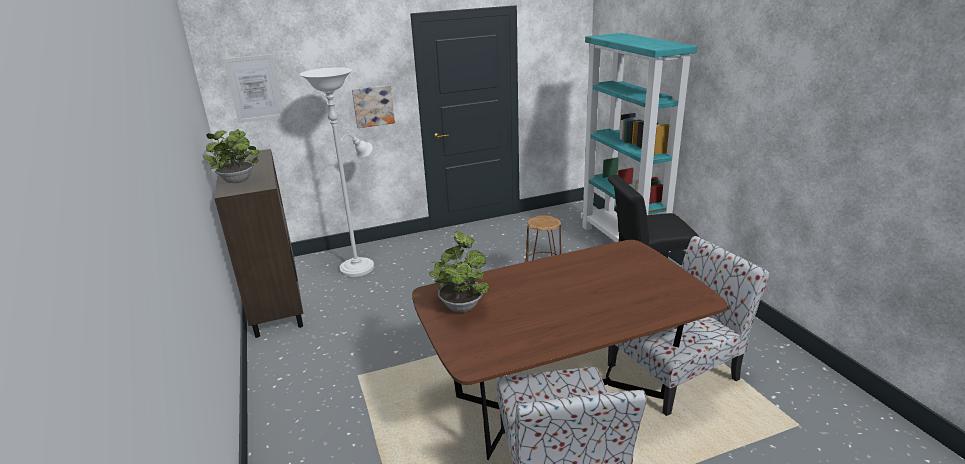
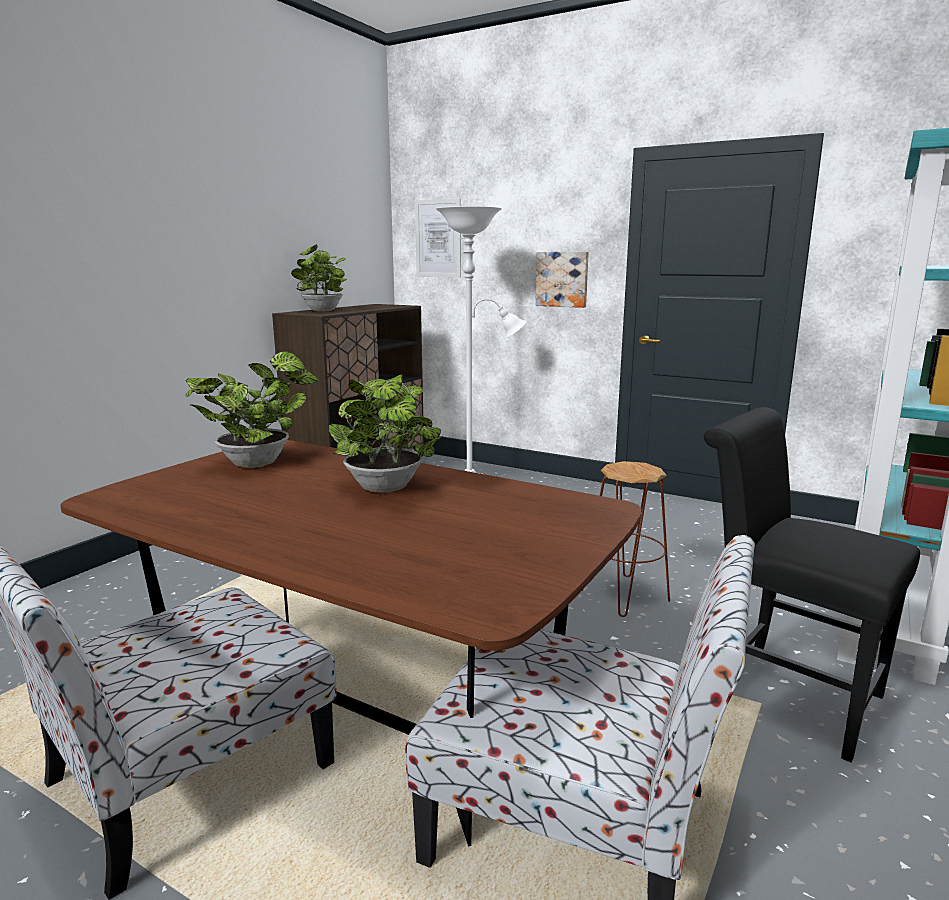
camera: 50 degrees right, 10 degrees down
(554, 282) = (386, 489): none -> potted plant

